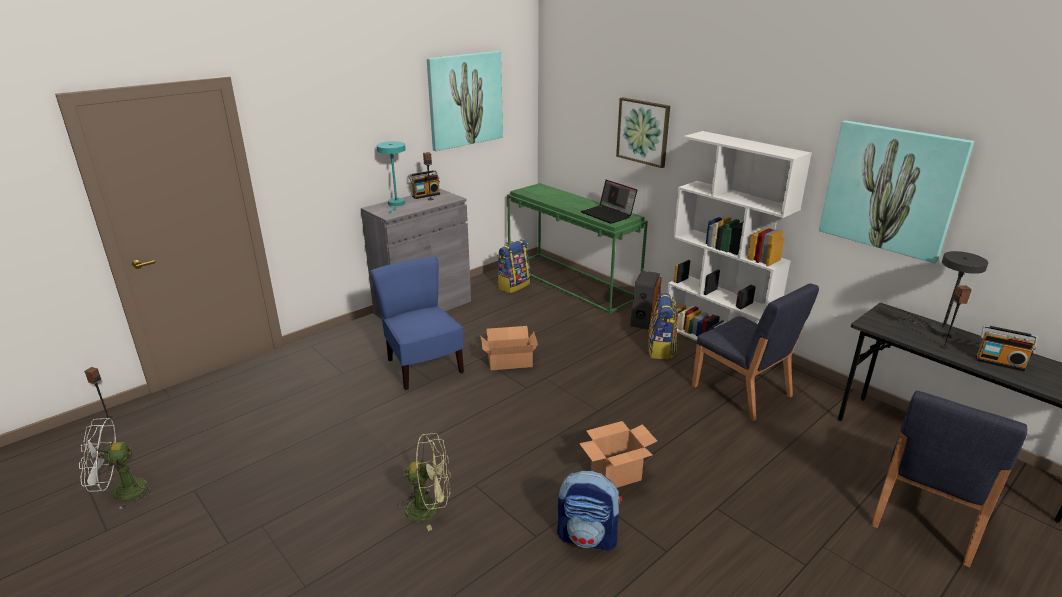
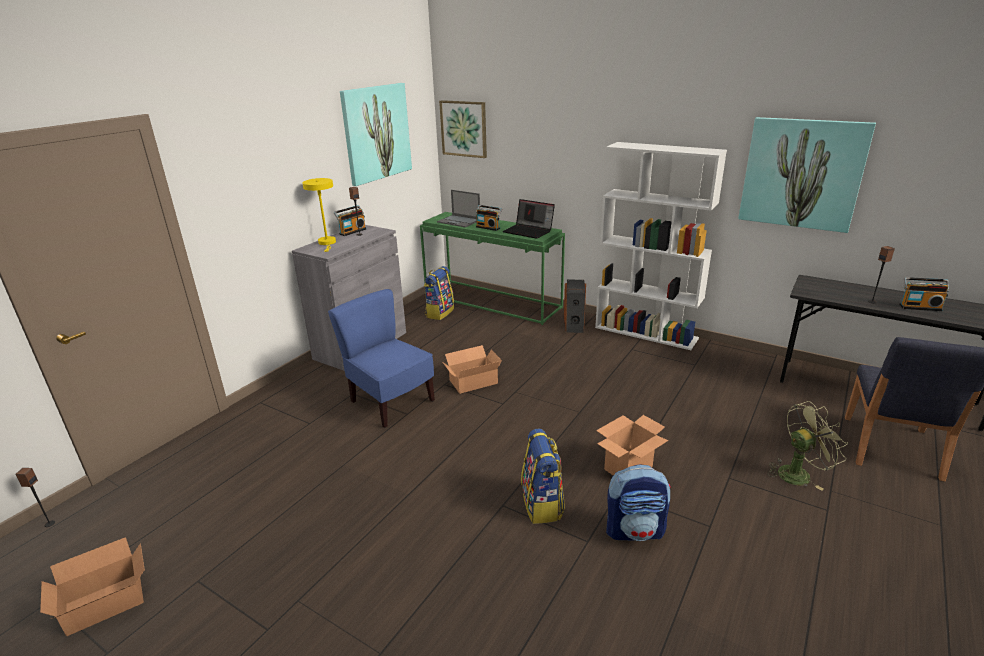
camera: 15 degrees left, 0 degrees up
(121, 492) = (107, 604): white fan -> cardboard box
(396, 204) = (327, 243): turquoise table lamp -> yellow table lamp
(429, 508) = (470, 539): green fan -> green fan (798, 473)
(546, 195) = (459, 221): none -> laptop
(570, 205) = (488, 227): none -> radio
(643, 132) = (554, 149): picture -> picture (464, 128)
(661, 350) = (604, 348): backpack -> backpack (542, 504)
(742, 392) = (692, 372): blue chair -> none
(936, 330) = (856, 289): grey table lamp -> none

